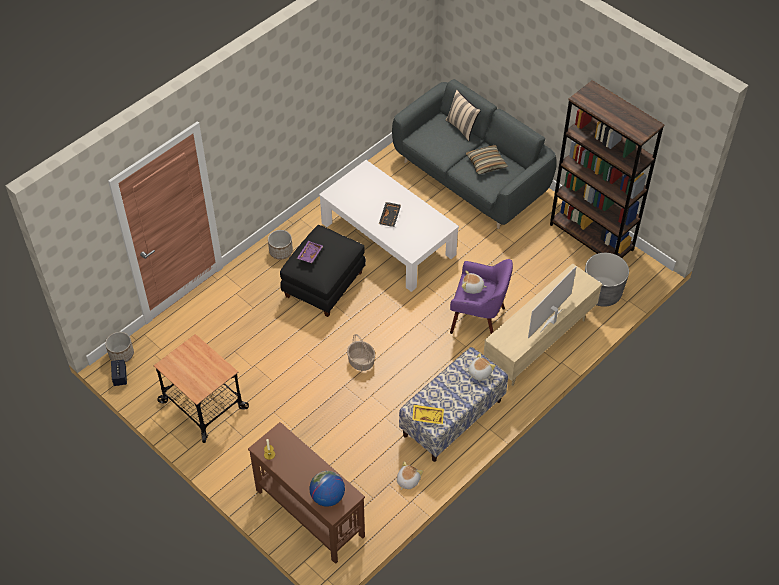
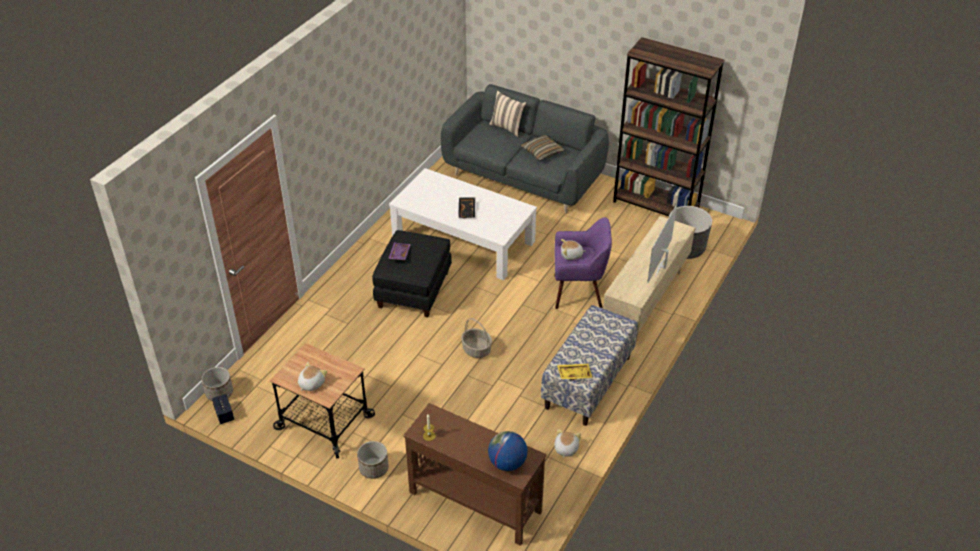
camera: 15 degrees left, 10 degrees down
(281, 251) = (359, 269): planter -> planter (373, 468)
(479, 372) = (609, 325): plush toy -> plush toy (311, 383)

